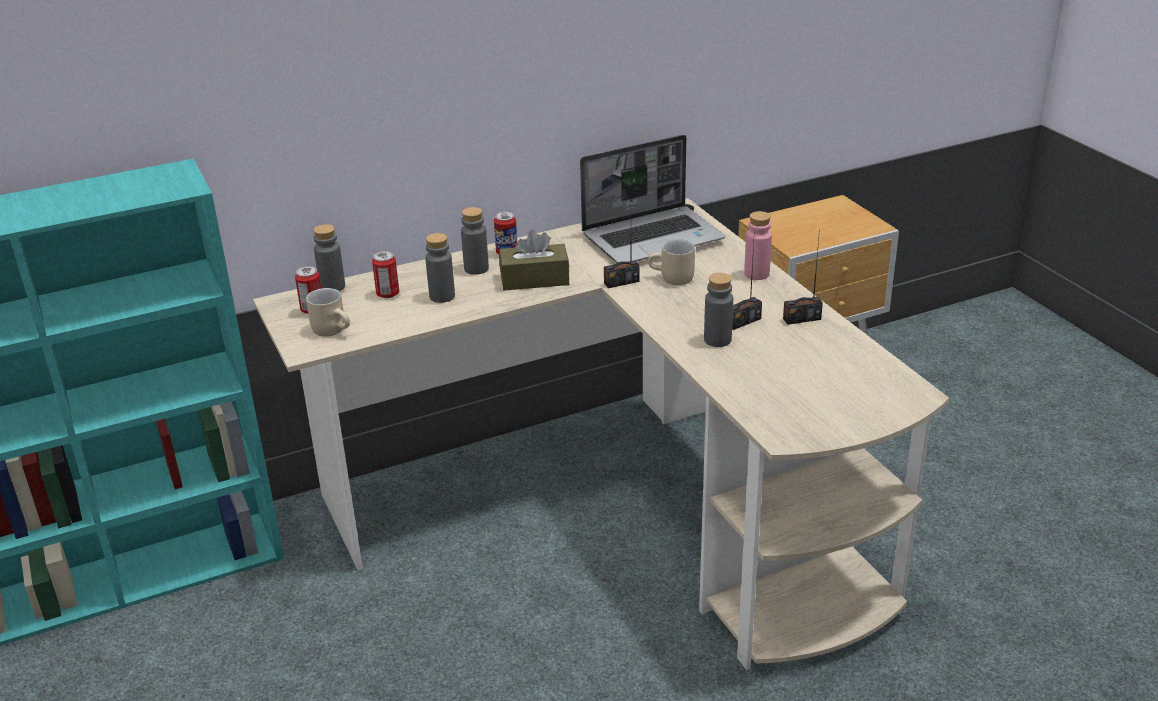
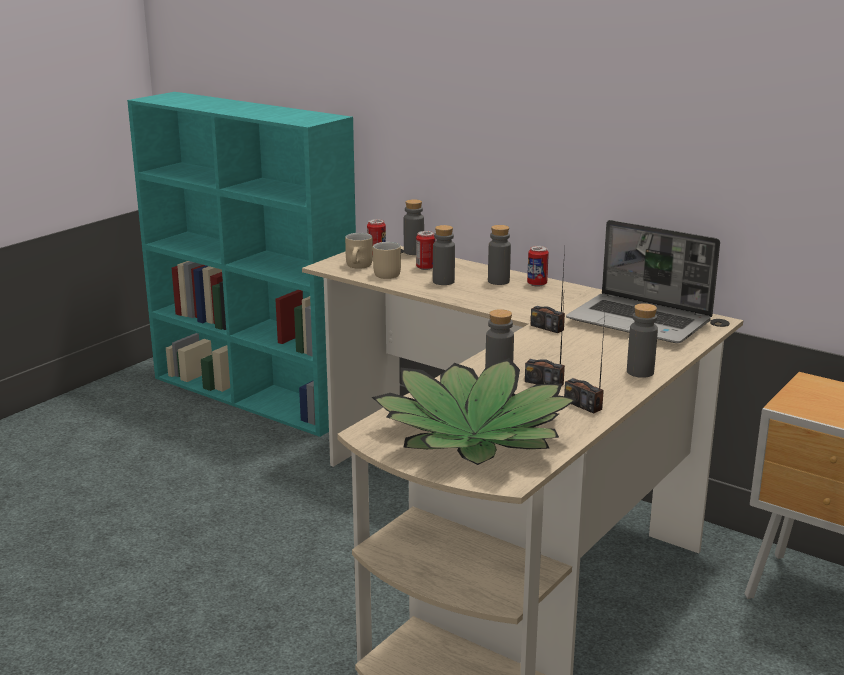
camera: 60 degrees right, 10 degrees down
(534, 279) = (508, 301): brown tissue box -> none
(672, 279) = (579, 343): beige mug -> beige mug (384, 274)
(756, 274) = (640, 372): pink bottle -> grey bottle
(823, 384) = (475, 434): none -> potted plant

